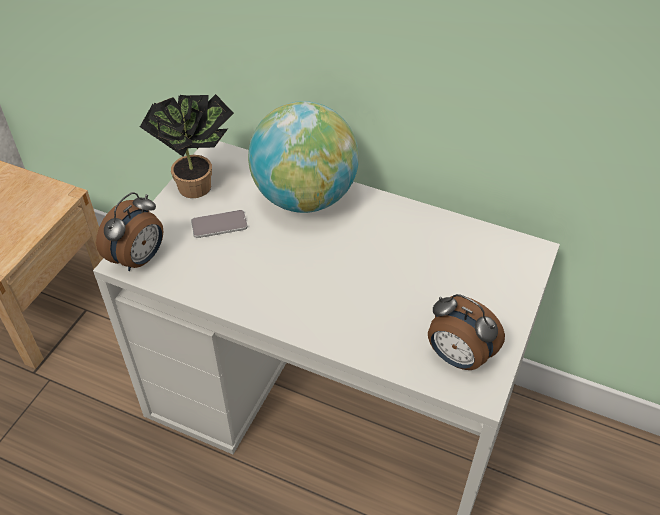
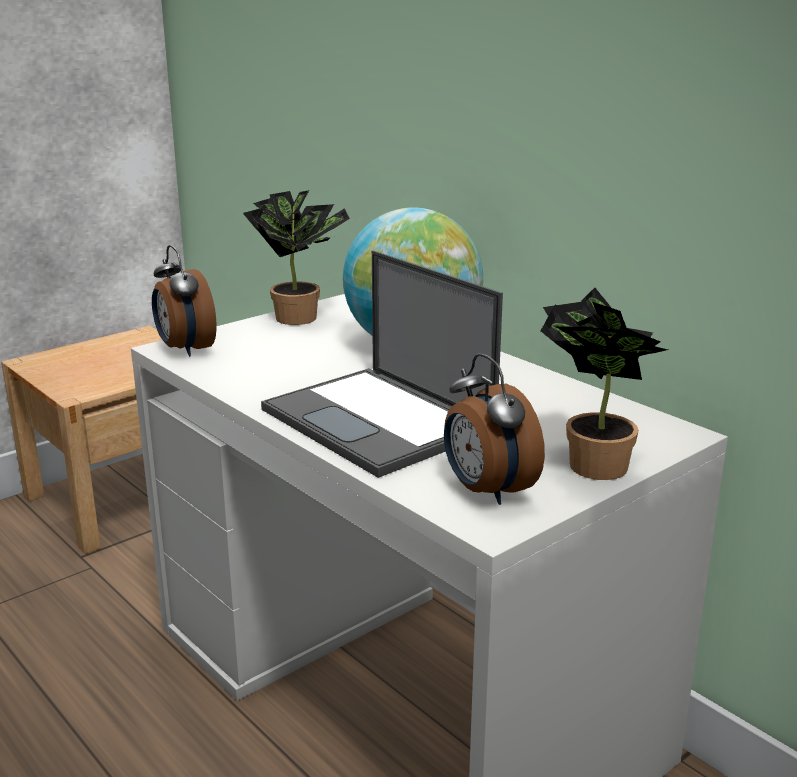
camera: 25 degrees right, 25 degrees down
(139, 259) = (185, 349): alarm clock -> alarm clock turned 90 degrees clockwise
(219, 225) = (294, 344): phone -> none
(344, 303) = (380, 421): none -> laptop
(500, 303) = (590, 463): none -> potted plant

